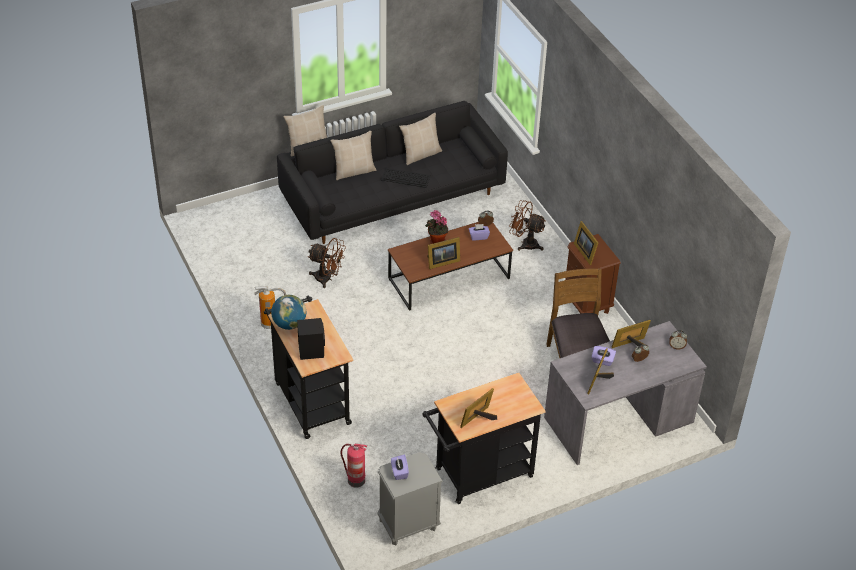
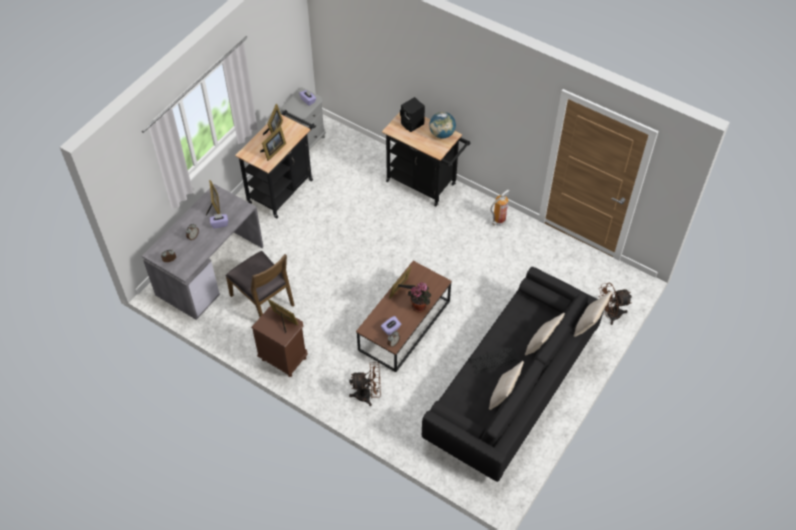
camera: 150 degrees right, 10 degrees up
(327, 279) = (492, 278): brown fan -> brown fan (610, 314)
(355, 480) = (356, 150): fire extinguisher -> none
(631, 345) = (204, 246): picture frame -> picture frame (273, 151)

